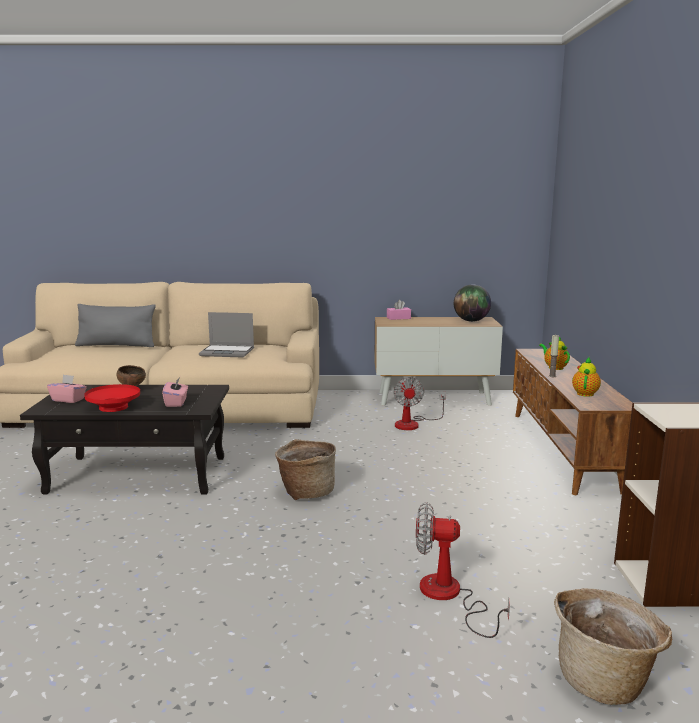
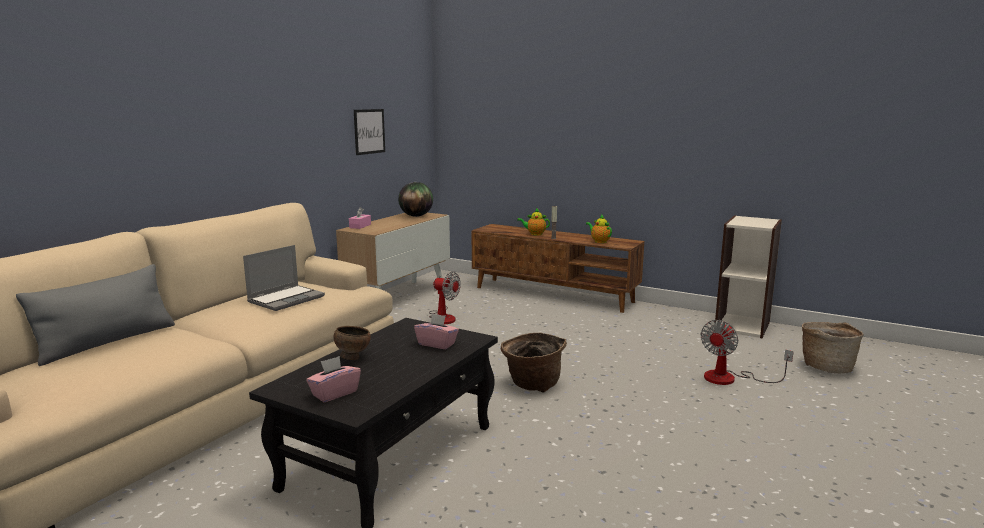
camera: 60 degrees left, 0 degrees up
(114, 407) = (410, 372): red bowl -> none
(436, 228) = (369, 131): none -> picture

